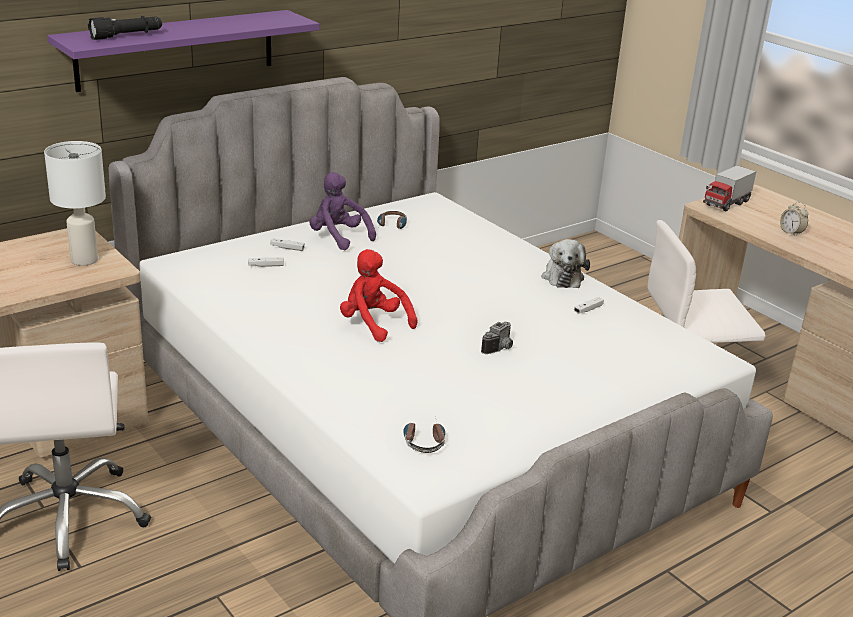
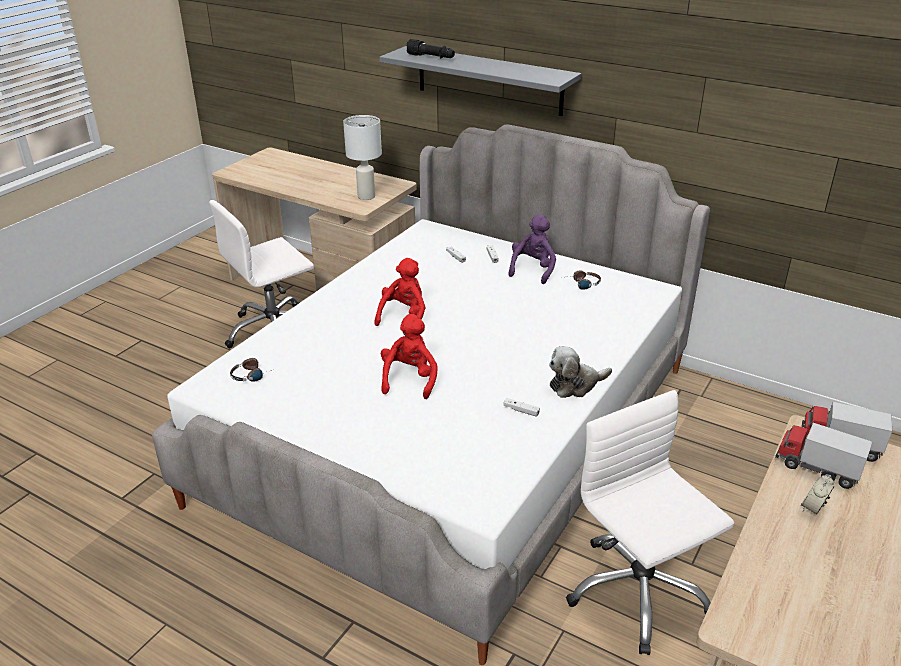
camera: 70 degrees right, 5 degrees up
(176, 49) = (489, 80): purple shelf -> grey shelf
(500, 348) = (409, 379): camera -> red plush toy
(749, 218) = (817, 468): none -> toy truck

